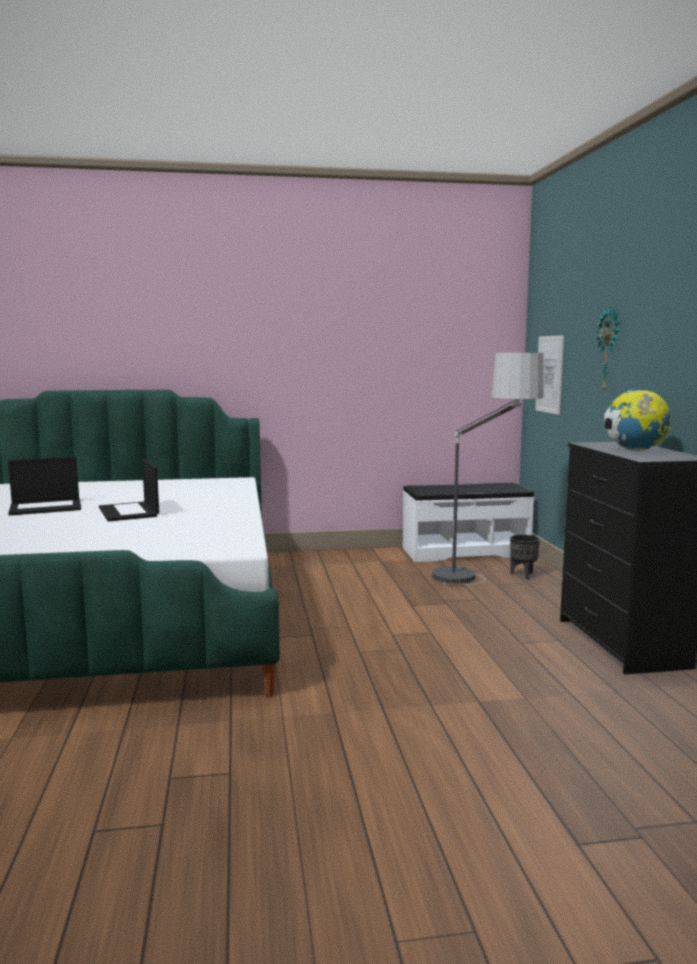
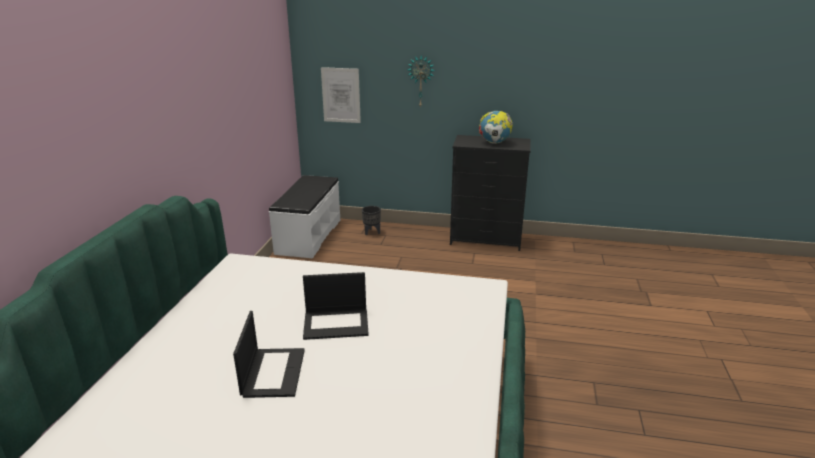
camera: 70 degrees left, 15 degrees up
(480, 587) = (382, 250): floor lamp -> none

